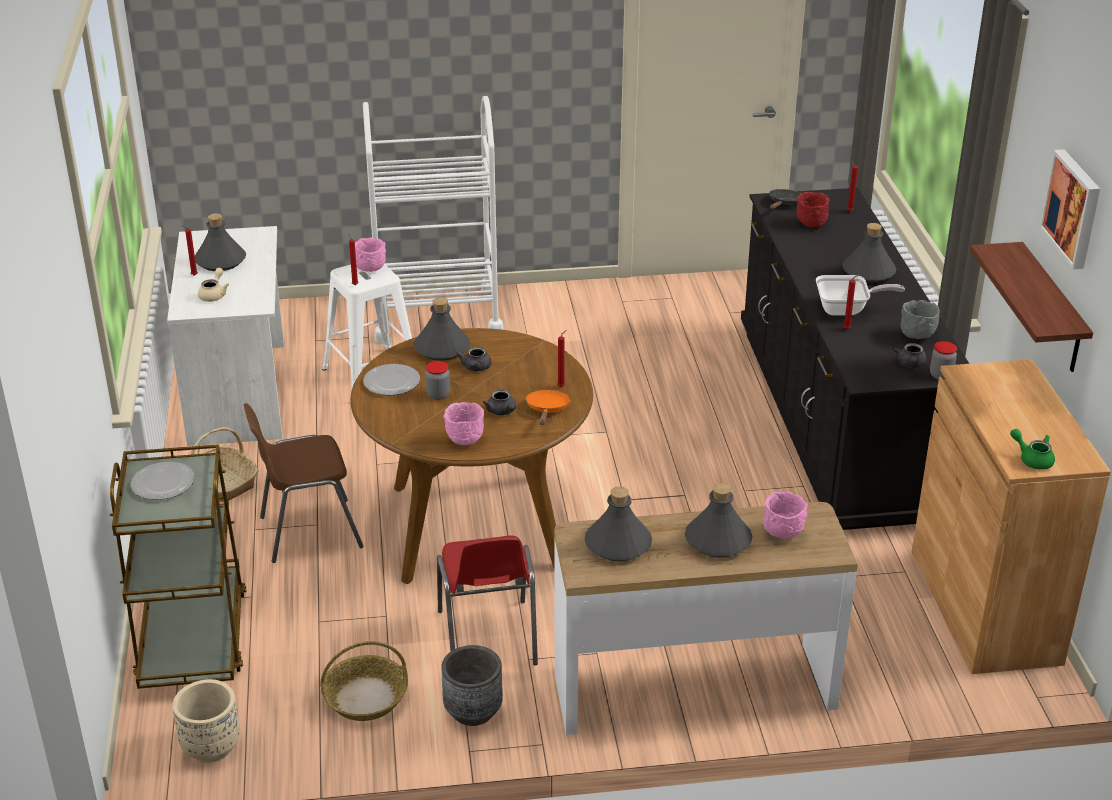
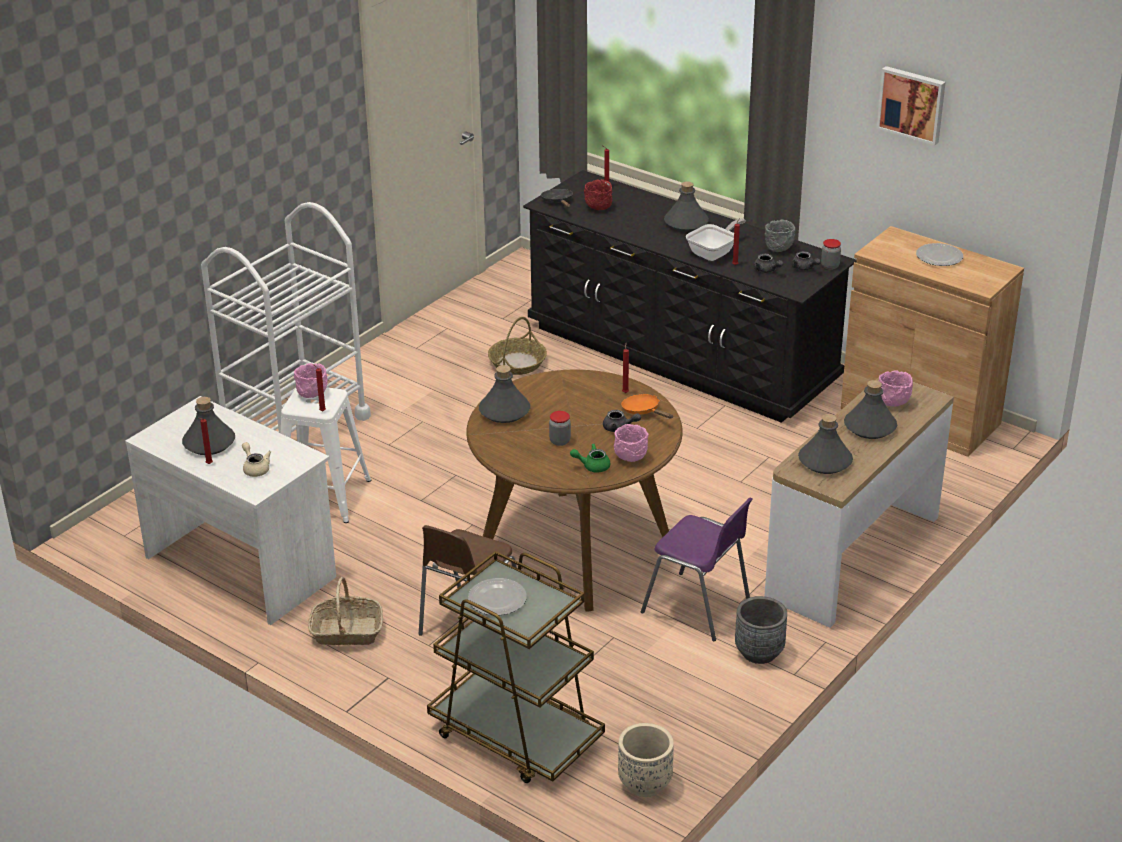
camera: 45 degrees left, 0 degrees up
(366, 697) = (685, 689): basket -> basket (517, 363)
(391, 382) = (513, 451): plate -> plate (938, 257)
(475, 368) = (550, 411): grey teapot -> grey teapot (766, 270)
(488, 640) = (698, 608): red chair -> purple chair
(1032, 459) = (982, 281): green teapot -> green teapot (592, 466)
(1051, 310) = (901, 184): shelf -> none

